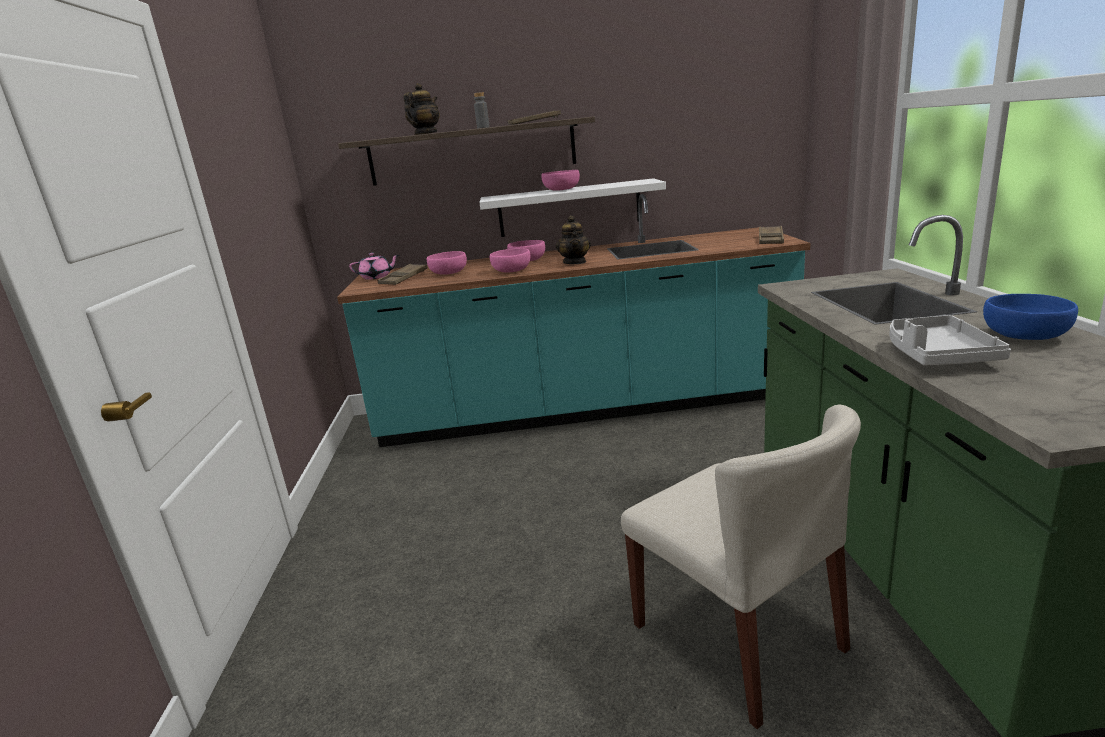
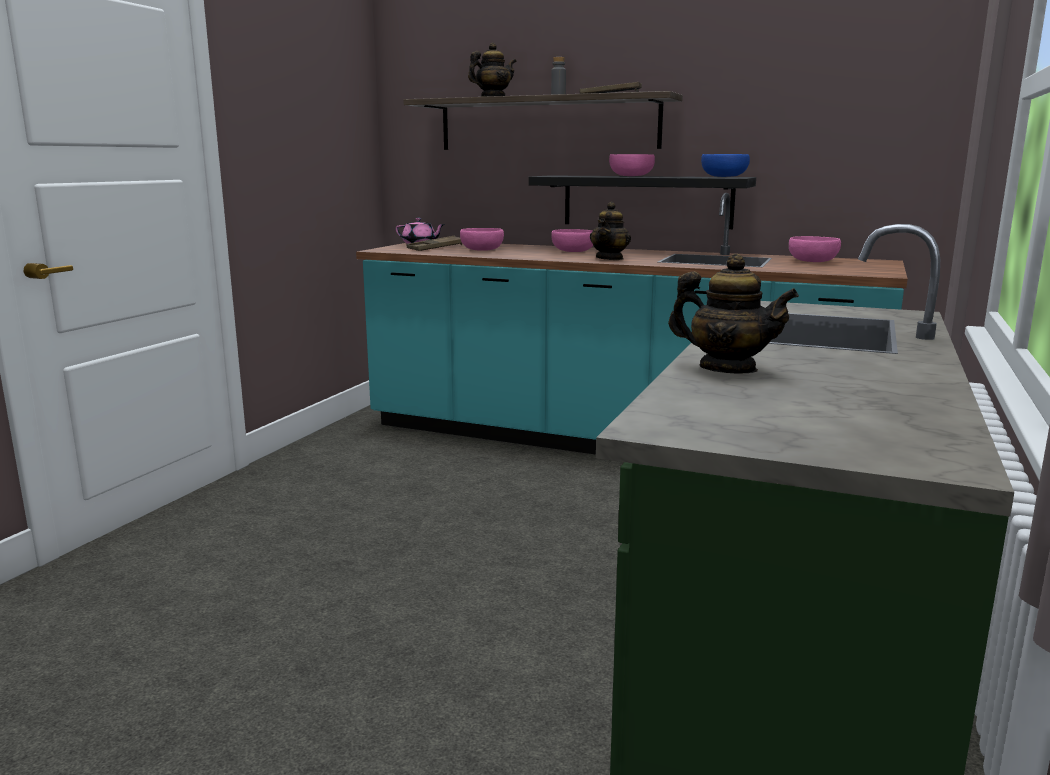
camera: 25 degrees right, 5 degrees down
(511, 270) = (536, 256): pink bowl -> pink bowl (812, 261)
(569, 208) = (647, 201): white shelf -> black shelf
(738, 637) = (501, 672): beige chair -> none
(770, 239) = (870, 270): brown tray -> none
(936, 355) = (727, 369): grey tray -> teapot
(1025, 336) = (878, 376): blue bowl -> blue bowl (724, 176)

